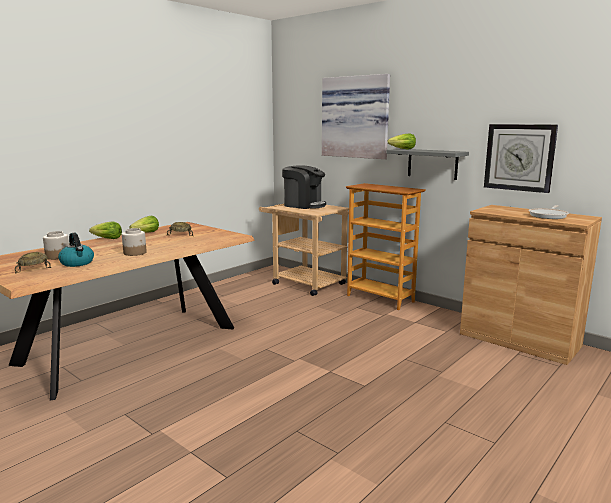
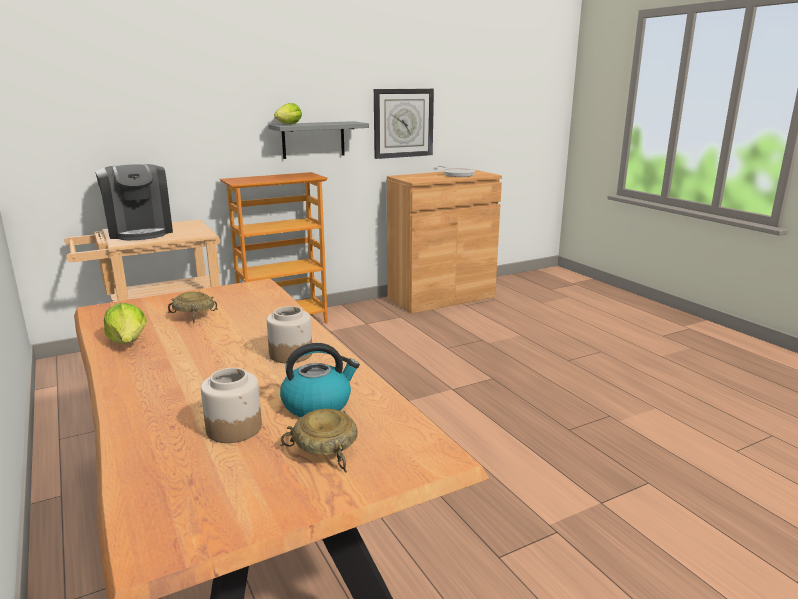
camera: 70 degrees left, 5 degrees up
(107, 239) = (125, 378): lettuce -> none
(304, 205) = (140, 231): coffee machine -> coffee machine turned 105 degrees clockwise
(356, 117) = (187, 81): picture -> none

